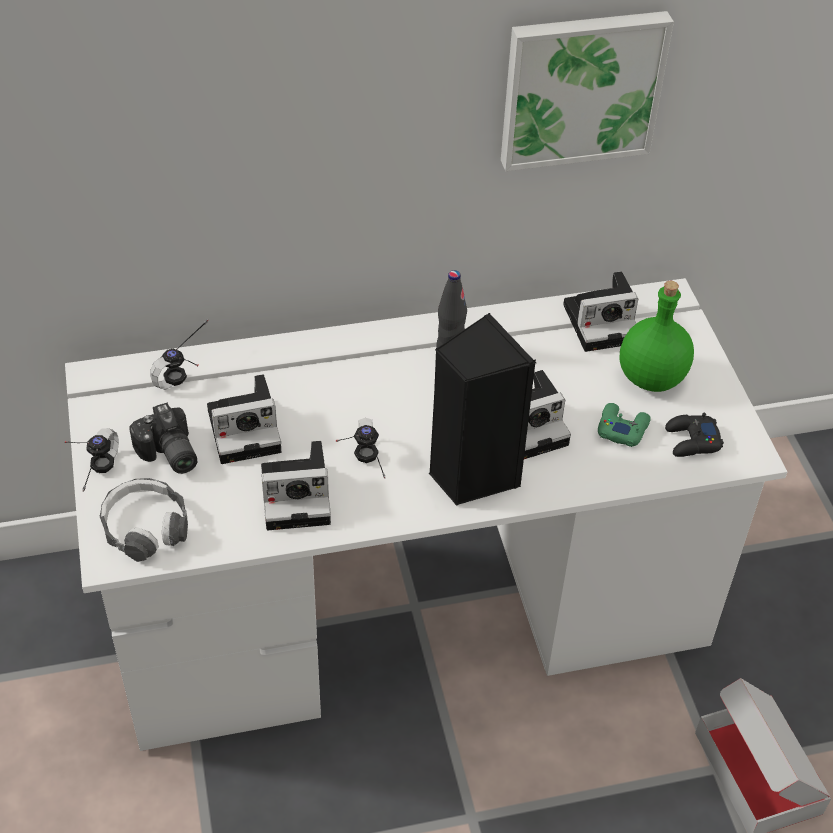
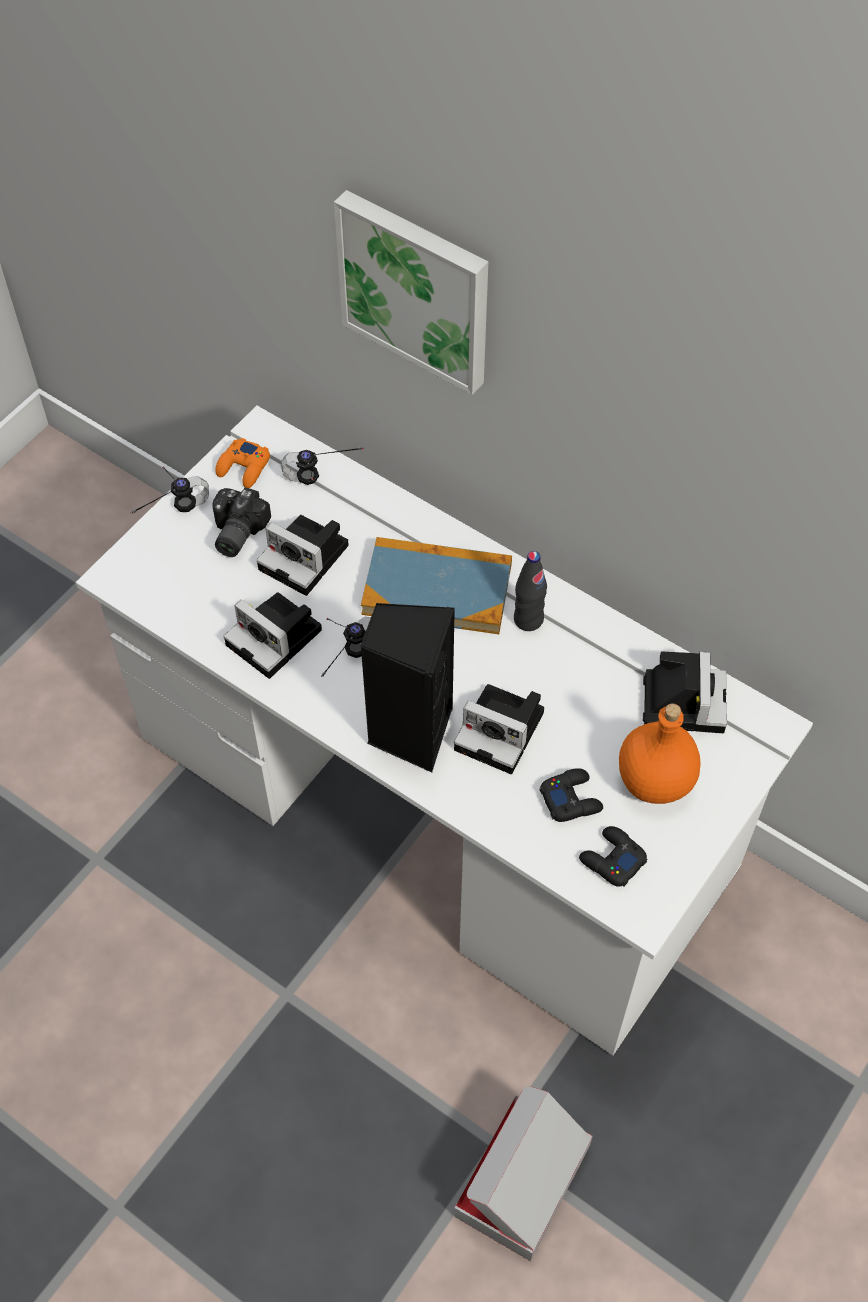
camera: 50 degrees right, 10 degrees up
(114, 409) = (244, 467): none -> orange game controller
(145, 526) = (158, 573): headphones -> none
(366, 378) = (437, 589): none -> book
(581, 87) = (727, 470): picture -> picture (417, 288)
(602, 322) = (682, 700): camera -> camera turned 120 degrees counterclockwise
(622, 428) = (571, 799): green game controller -> black game controller
(652, 377) = (656, 780): green bottle -> orange bottle

